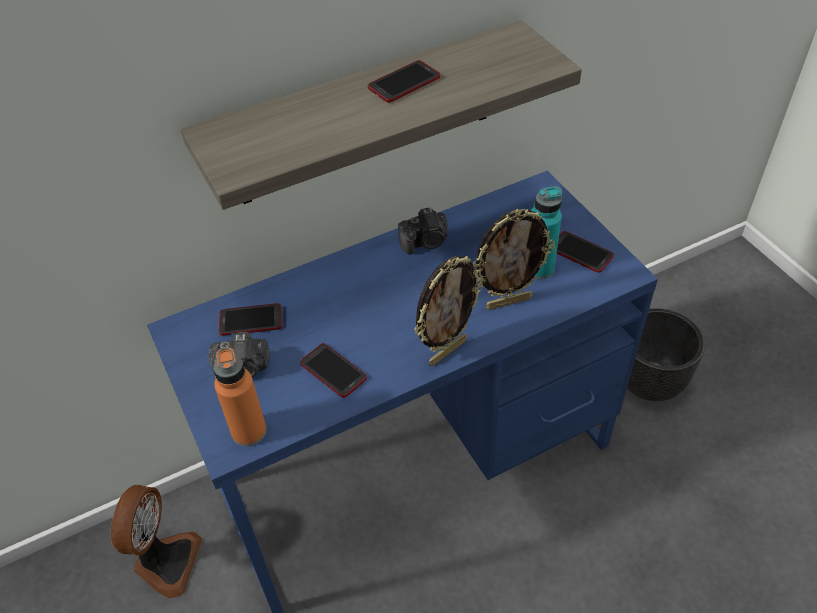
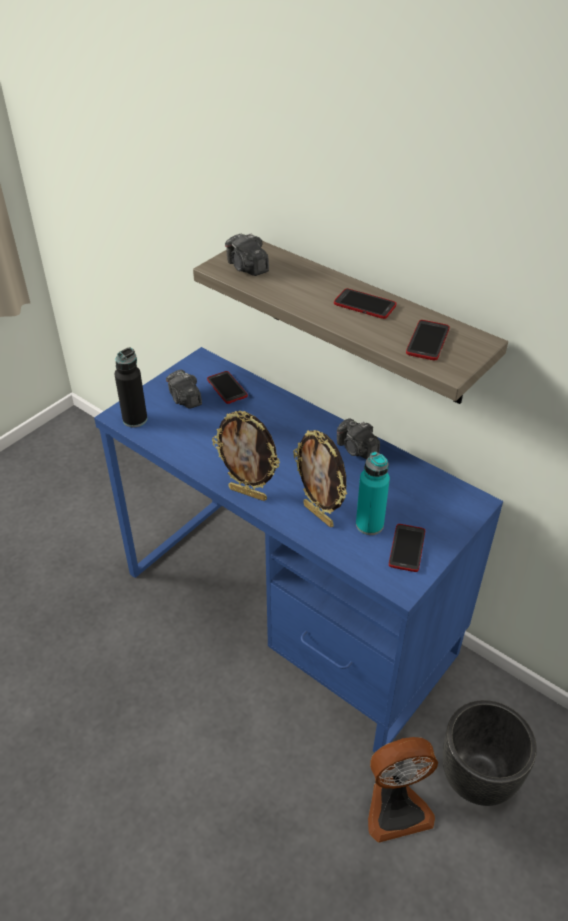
camera: 65 degrees right, 5 degrees down
(165, 562) = (147, 502): fan -> fan (396, 807)
(249, 431) = (135, 419): orange bottle -> black bottle
(258, 148) = (247, 268): none -> camera
(333, 371) = (201, 440): phone -> phone (427, 341)

